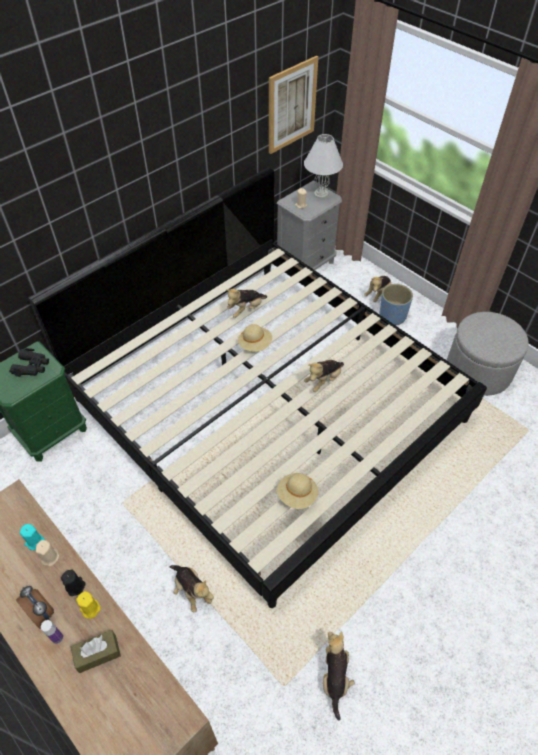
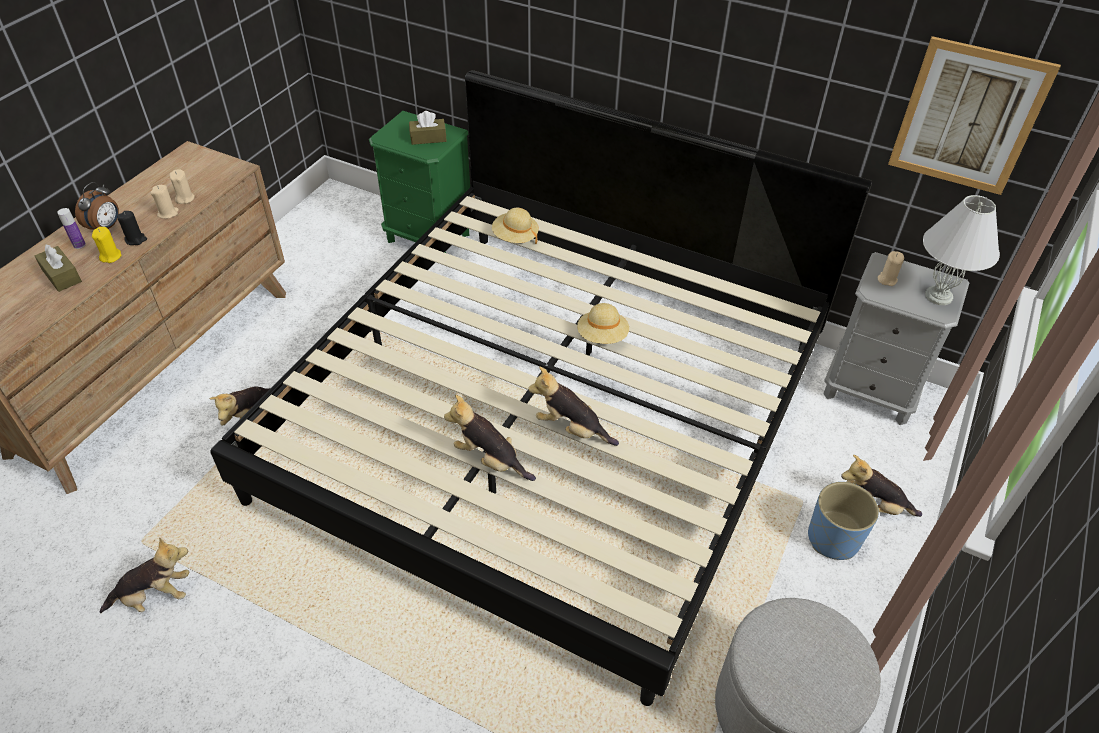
camera: 70 degrees right, 5 degrees down
(32, 366) = (428, 138): black binoculars -> brown tissue box
(35, 542) = (185, 198): turquoise candle -> beige candle
(246, 309) = (664, 310): plush toy -> plush toy (490, 459)
(297, 495) = (356, 444): beige hat -> beige hat (515, 237)

